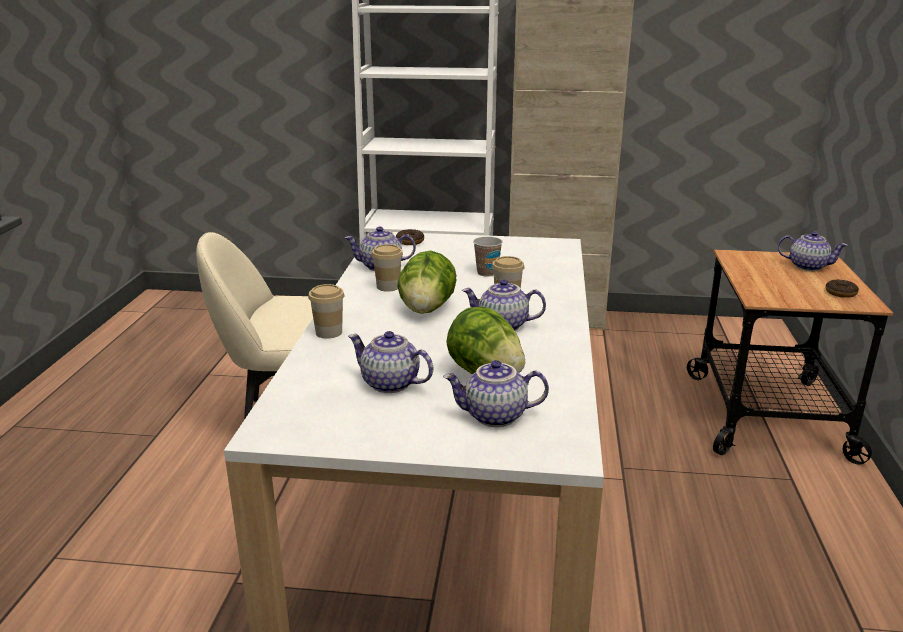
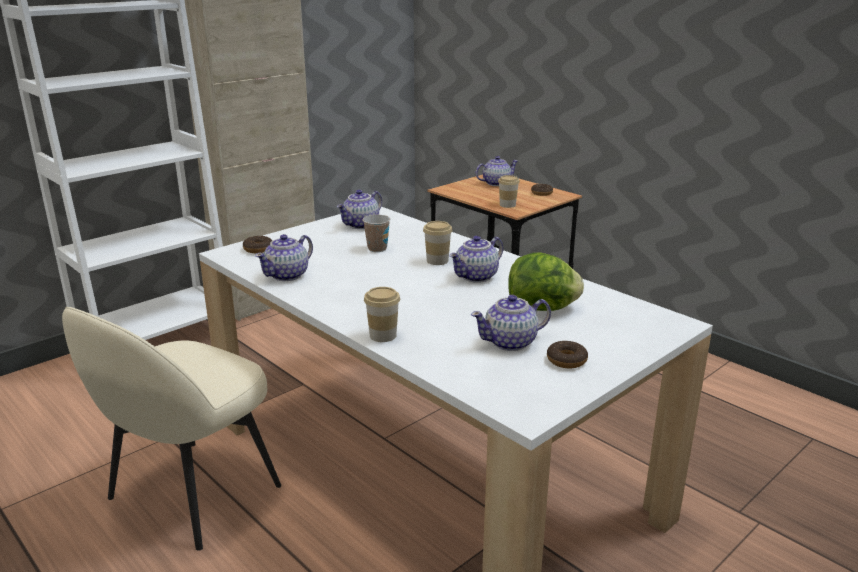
camera: 50 degrees left, 0 degrees up
(388, 287) = (335, 286): cup -> cup (507, 205)
(391, 419) = (566, 360): none -> donut
(427, 309) = (404, 288): lettuce -> none
(494, 417) = (606, 327): teapot -> teapot (361, 225)

